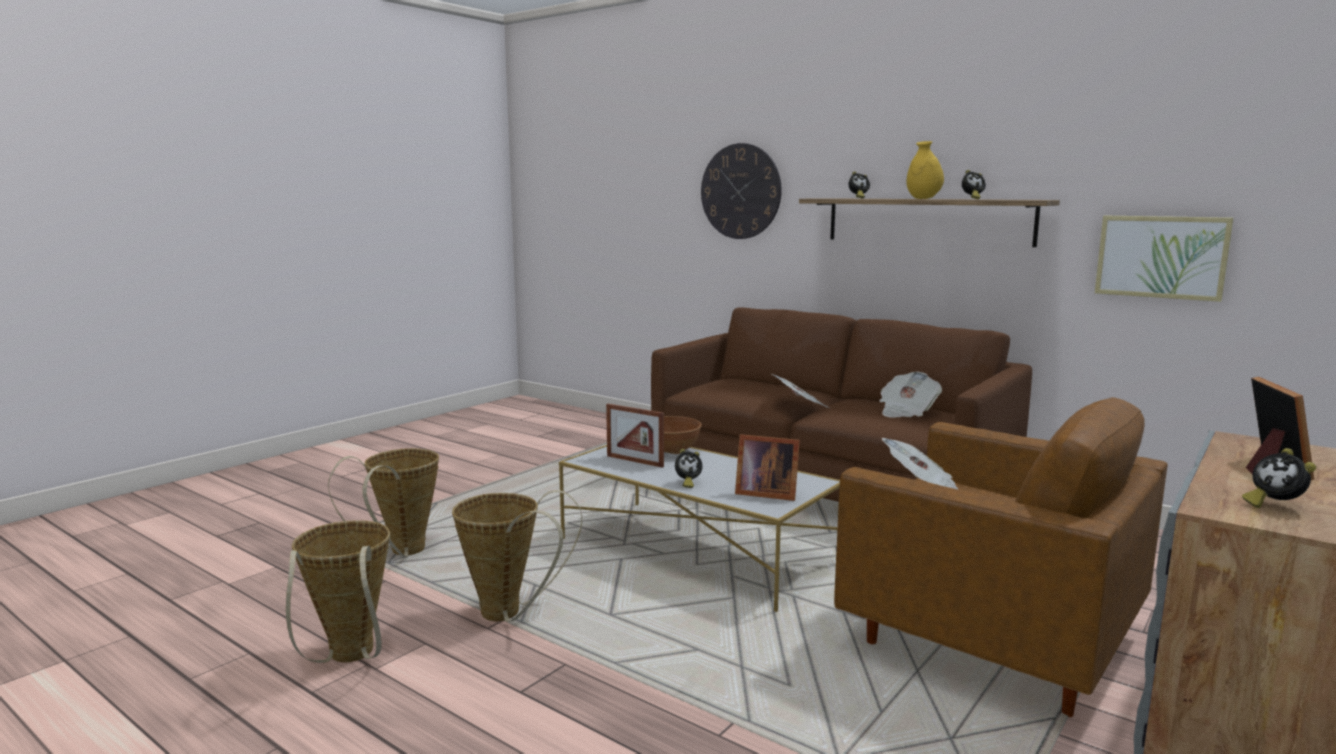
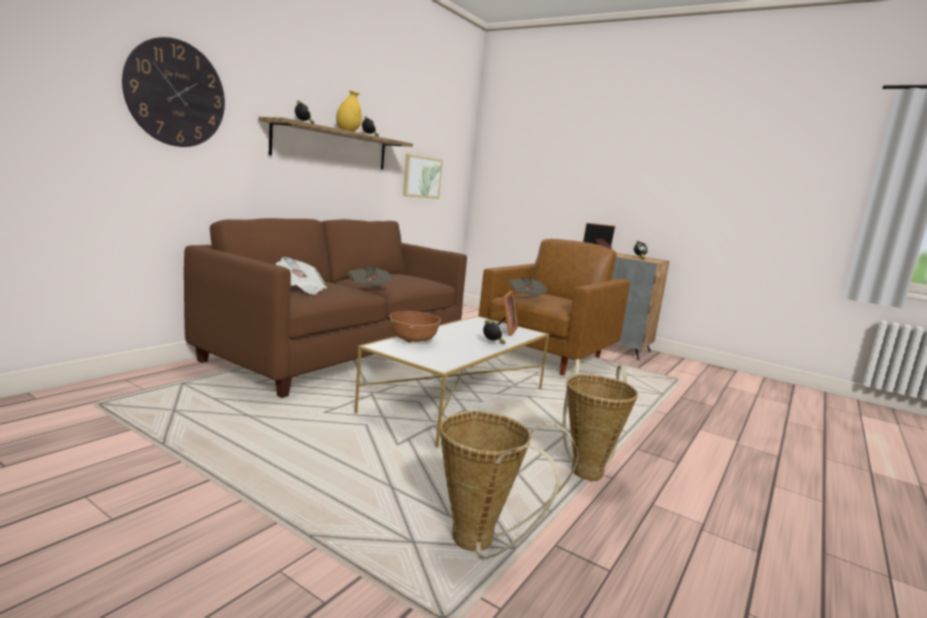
camera: 95 degrees left, 0 degrees up
(349, 658) = (702, 540): basket -> none
(635, 461) = (442, 351): picture frame -> none
(906, 412) = (396, 277): newspaper -> newspaper (301, 289)

